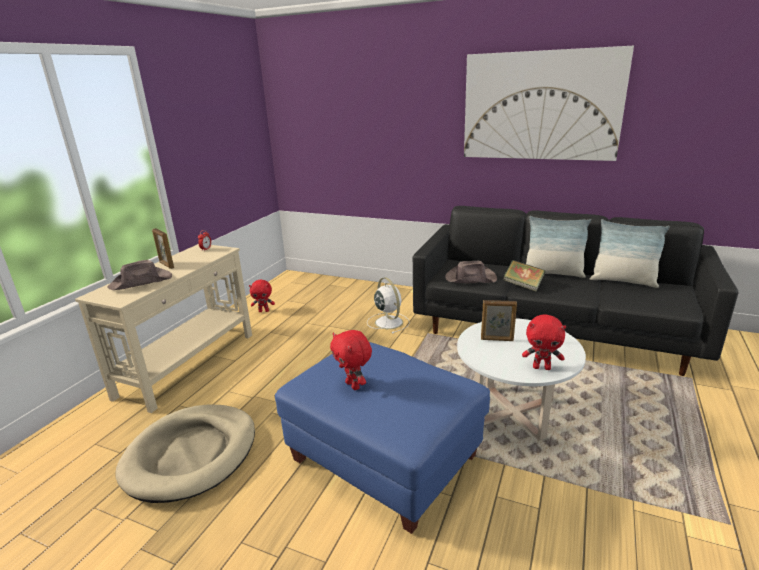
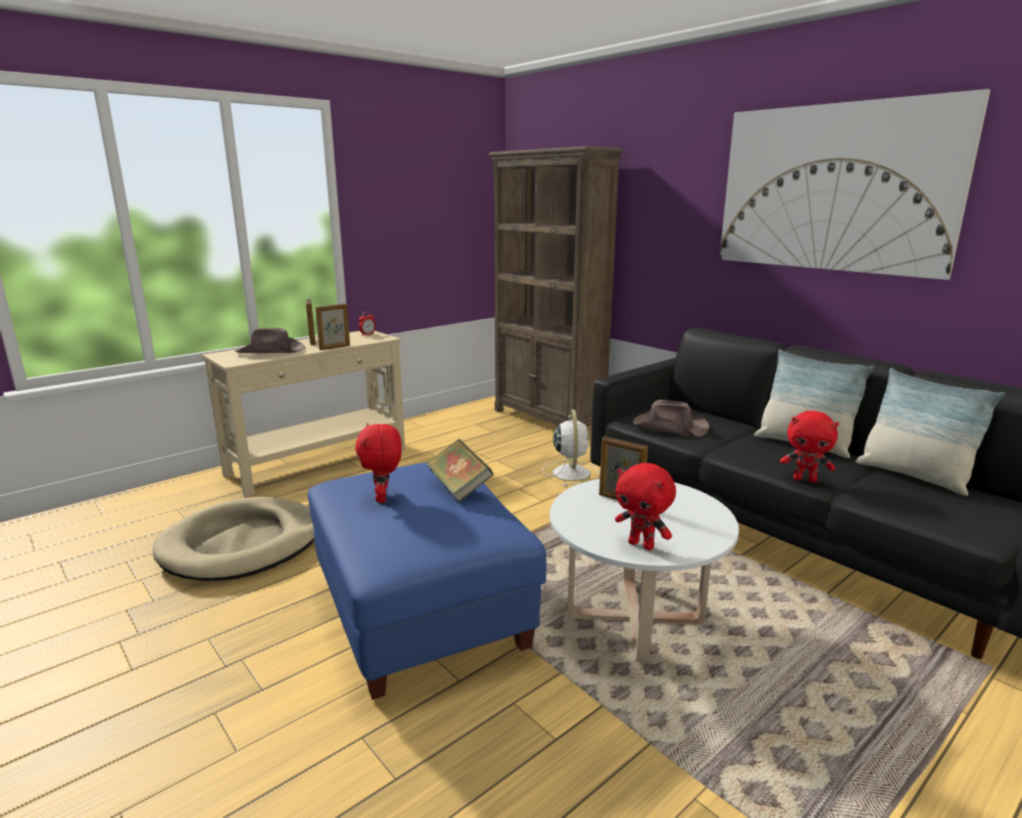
camera: 25 degrees right, 5 degrees down
(195, 267) = (335, 347): none -> picture frame
(264, 311) = (440, 429): red plush toy -> red plush toy (805, 479)
(337, 285) = (548, 420): none -> brown bookcase
(523, 286) = (736, 449): book -> book (459, 488)

